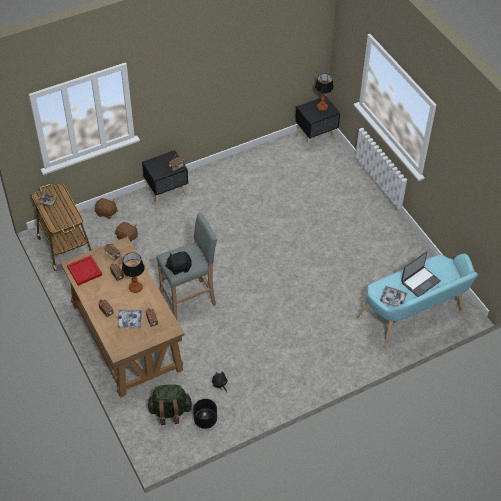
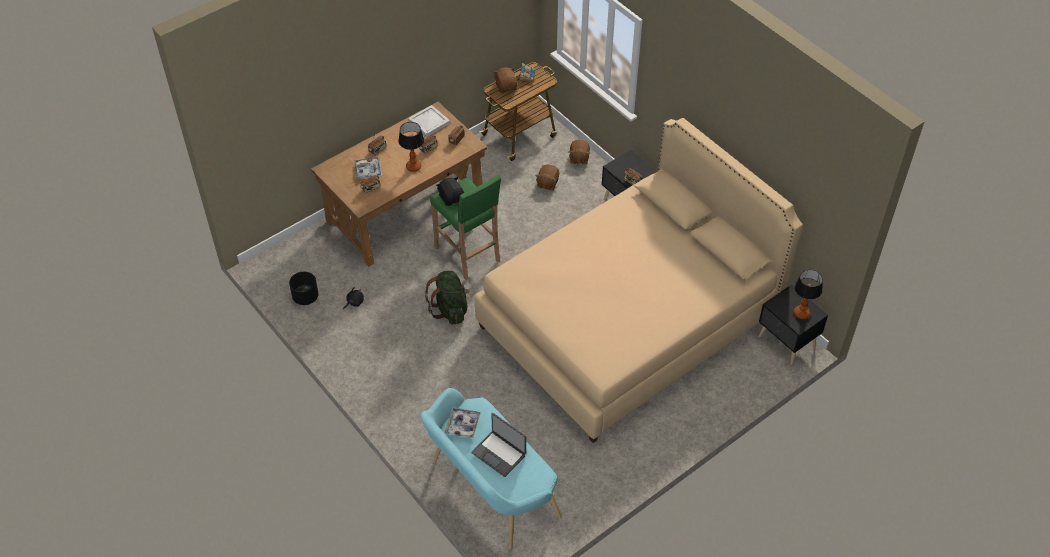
camera: 80 degrees right, 0 degrees up
(54, 217) = (506, 86): none -> brown plush toy
(85, 271) = (429, 122): red tray -> white tray
(170, 411) = (313, 265): green backpack -> green backpack (450, 309)
(189, 299) = (468, 255): grey stool -> green stool
(279, 213) = (628, 320): none -> beige bed

